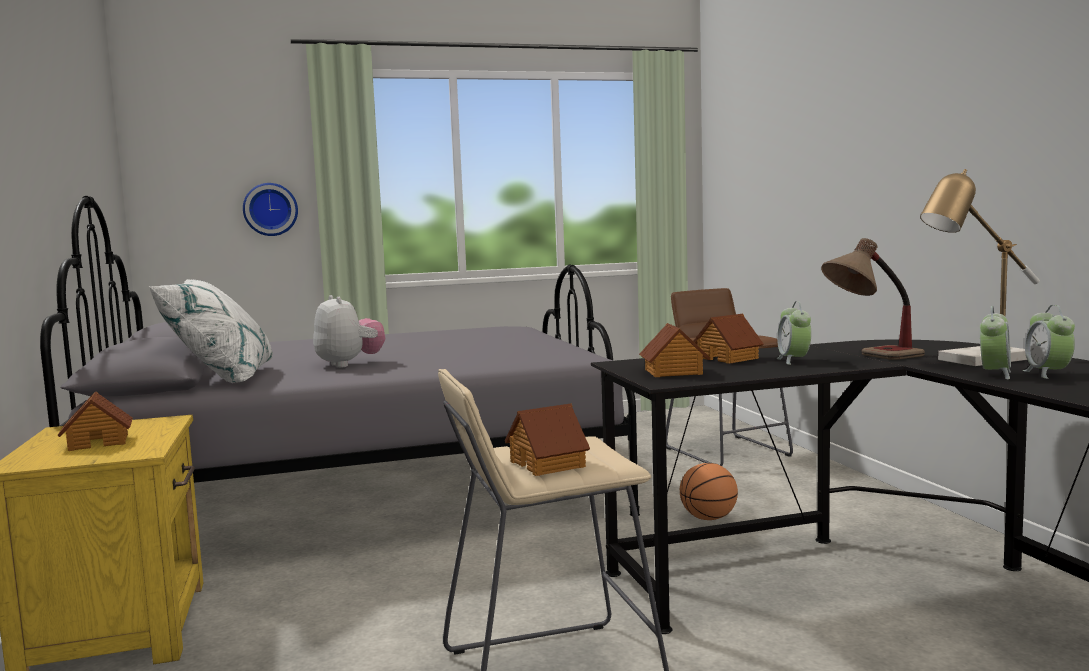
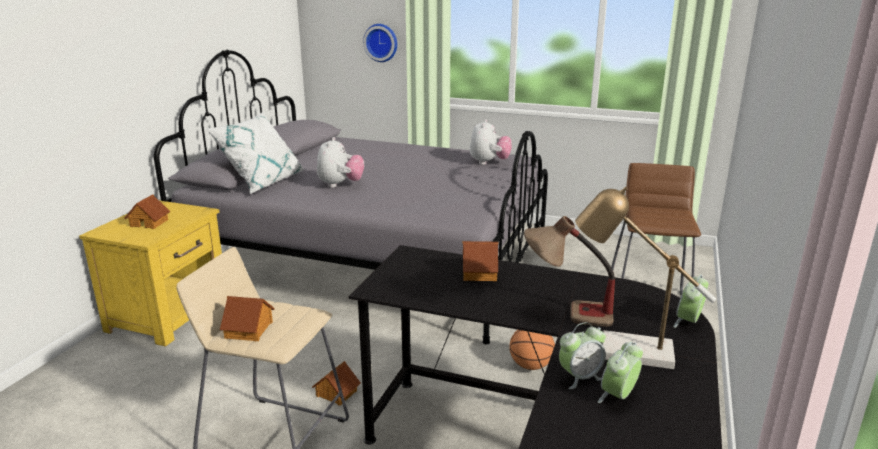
camera: 35 degrees right, 15 degrees up
(486, 332) = (489, 162): none -> plush toy
(673, 372) = (407, 279): toy house -> toy house (336, 393)
(793, 361) = (507, 294): alarm clock -> alarm clock (688, 322)

